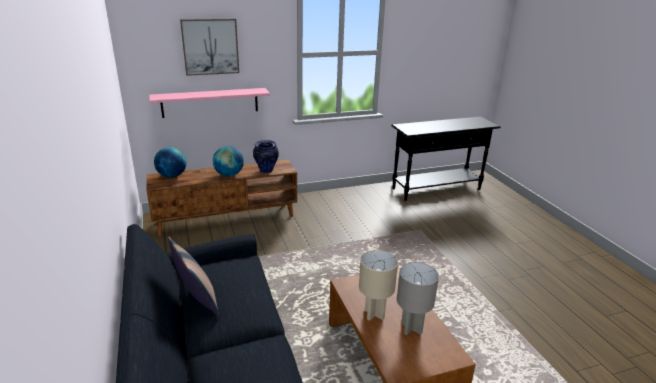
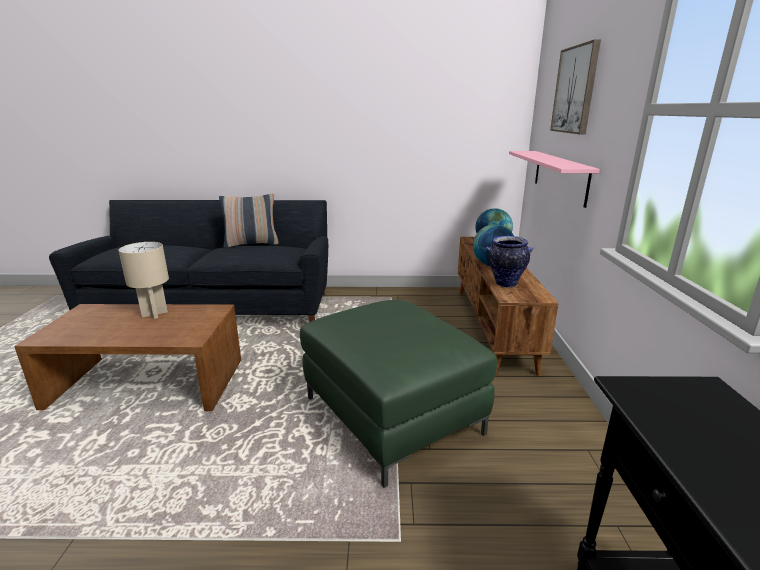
camera: 110 degrees right, 5 degrees down
(350, 242) = (392, 415): none -> green ottoman
(412, 328) = (107, 327): grey table lamp -> none

